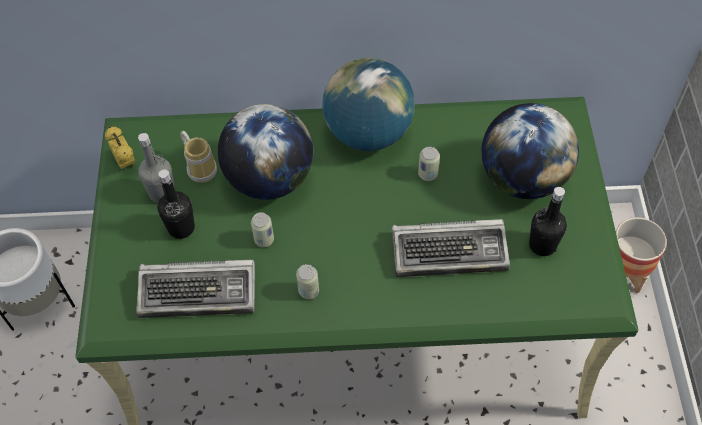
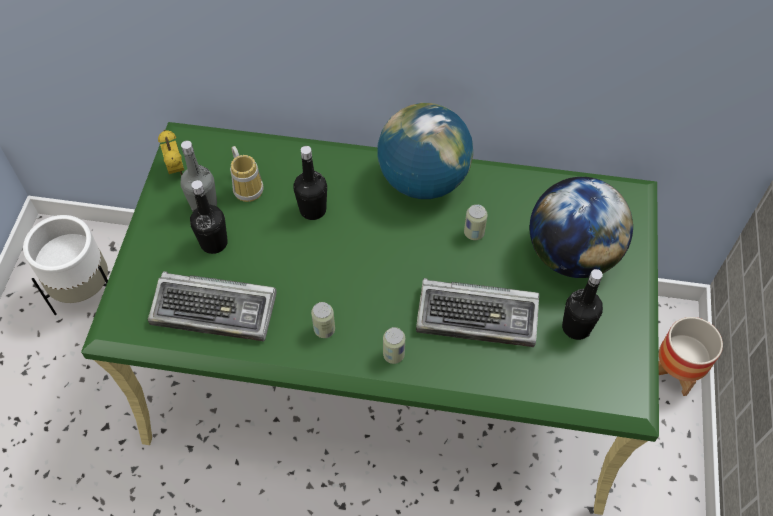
camera: 10 degrees right, 0 degrees up
(264, 239) = (292, 269): can -> can (393, 354)
(269, 179) = (313, 210): globe -> black bottle

